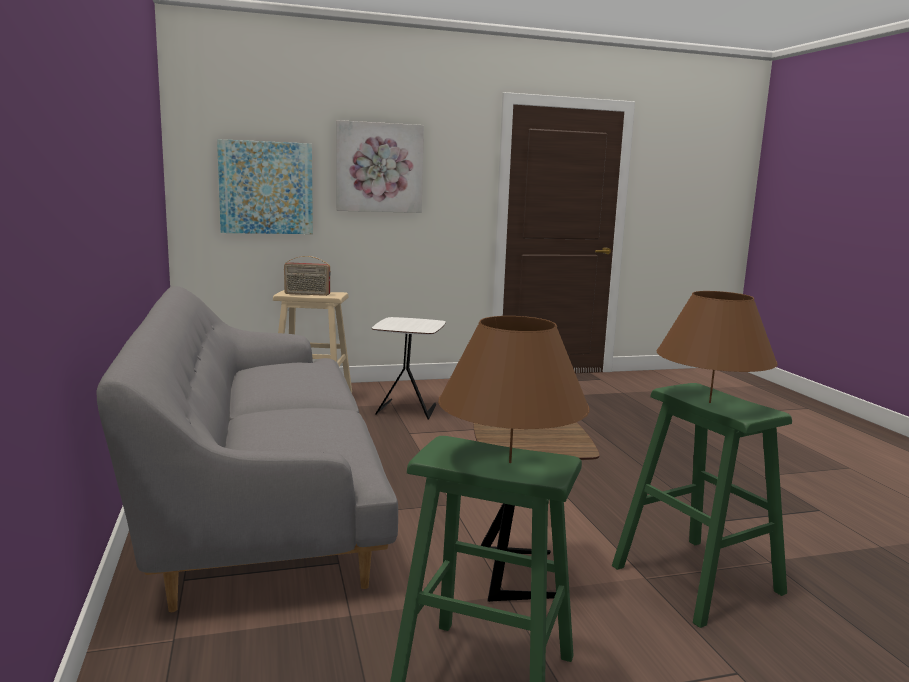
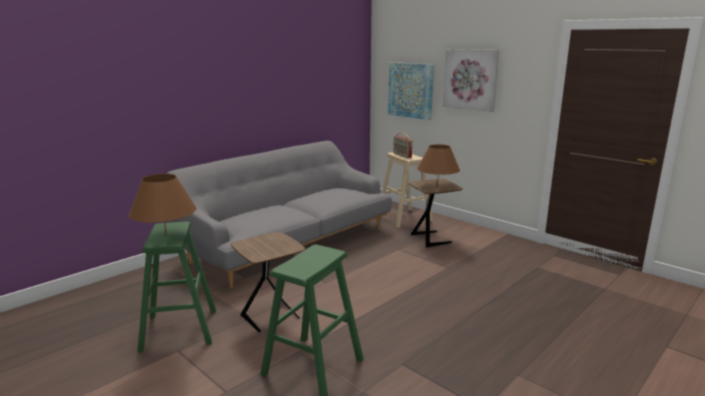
camera: 60 degrees right, 5 degrees up
(407, 409) = (432, 239): white side table -> brown side table
(709, 402) = (304, 259): brown table lamp -> brown table lamp (437, 186)

